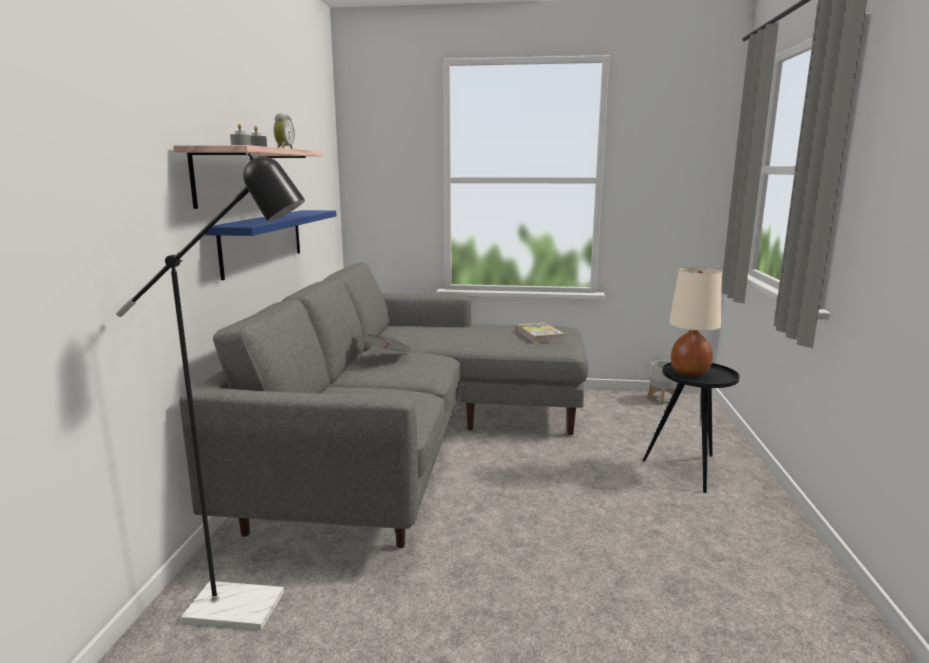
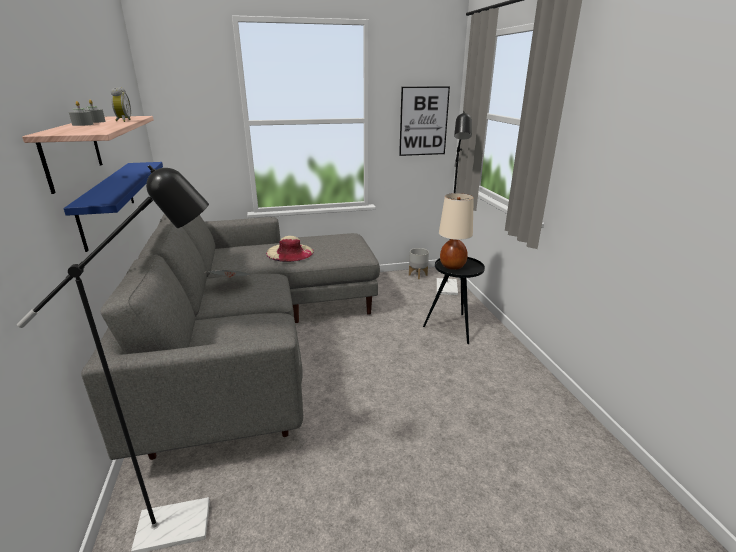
camera: 20 degrees left, 10 degrees up
(473, 336) = (290, 252): none -> beige hat
(539, 335) = (338, 244): book -> none
(681, 183) = (423, 121): none -> picture
(700, 423) = (447, 290): none -> black floor lamp

